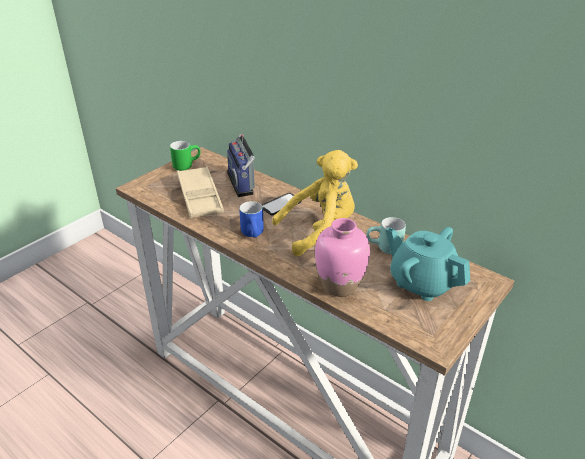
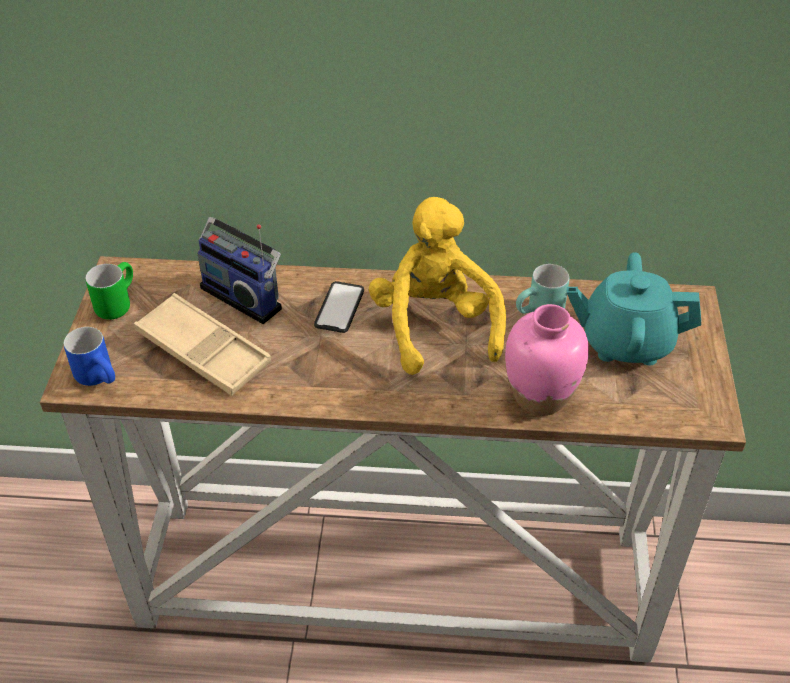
camera: 35 degrees left, 10 degrees up
(254, 234) = (354, 376): blue mug -> blue mug (101, 377)
(319, 231) = (434, 326): yellow plush toy -> yellow plush toy turned 45 degrees counterclockwise

